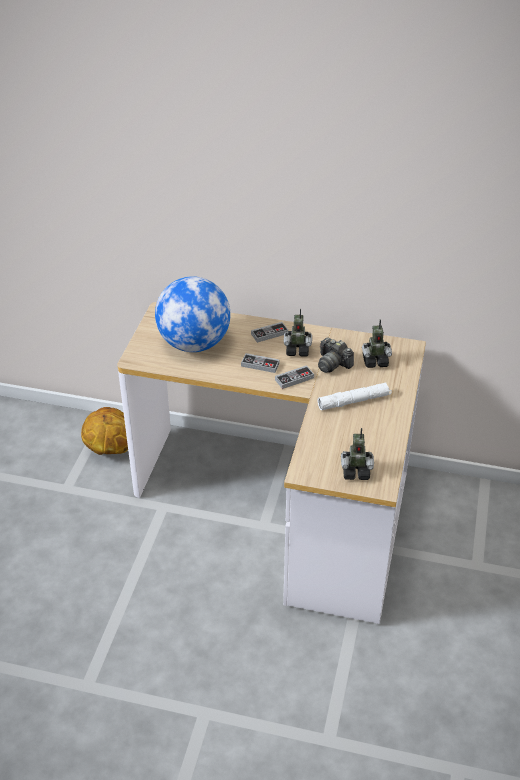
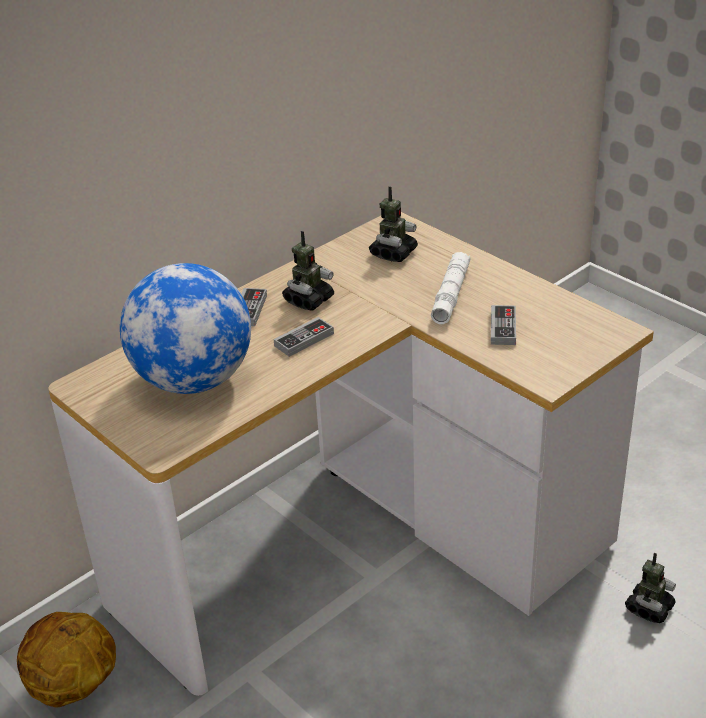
camera: 55 degrees left, 5 degrees down
(294, 379) = (362, 323): game controller -> game controller (503, 328)
(333, 364) = (365, 284): camera -> none
(356, 471) = (579, 339): toy robot -> toy robot (649, 608)

